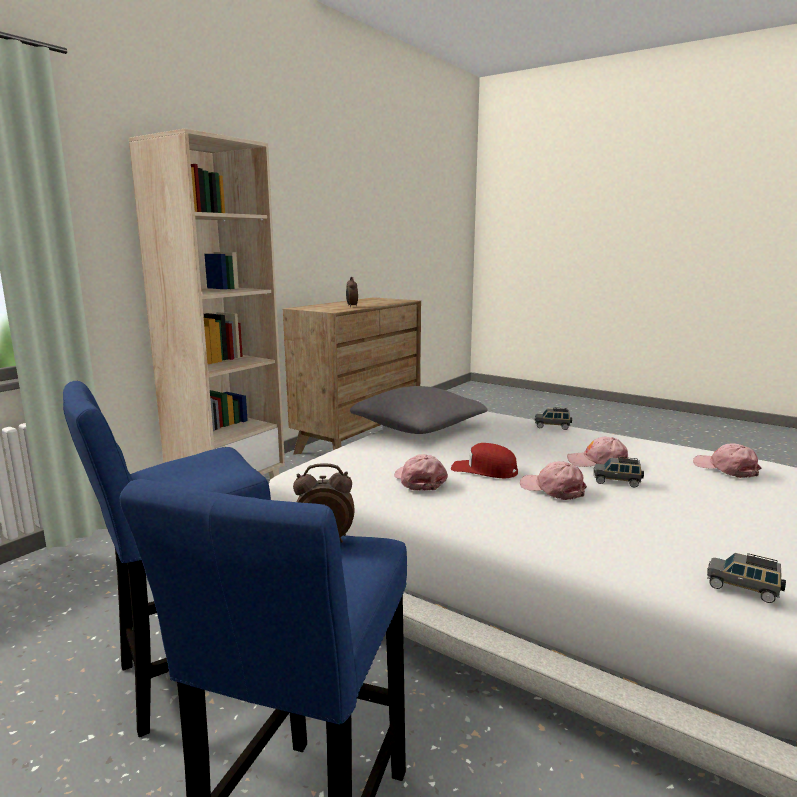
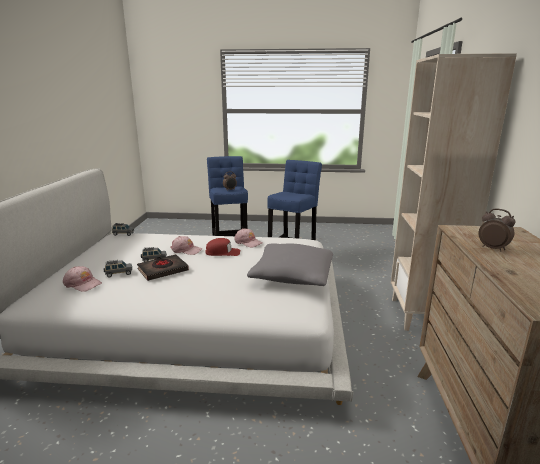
camera: 150 degrees right, 5 degrees up
(552, 427) = (197, 300): grey toy car -> grey toy car (118, 274)
(598, 462) = (163, 270): pink cap -> black book

